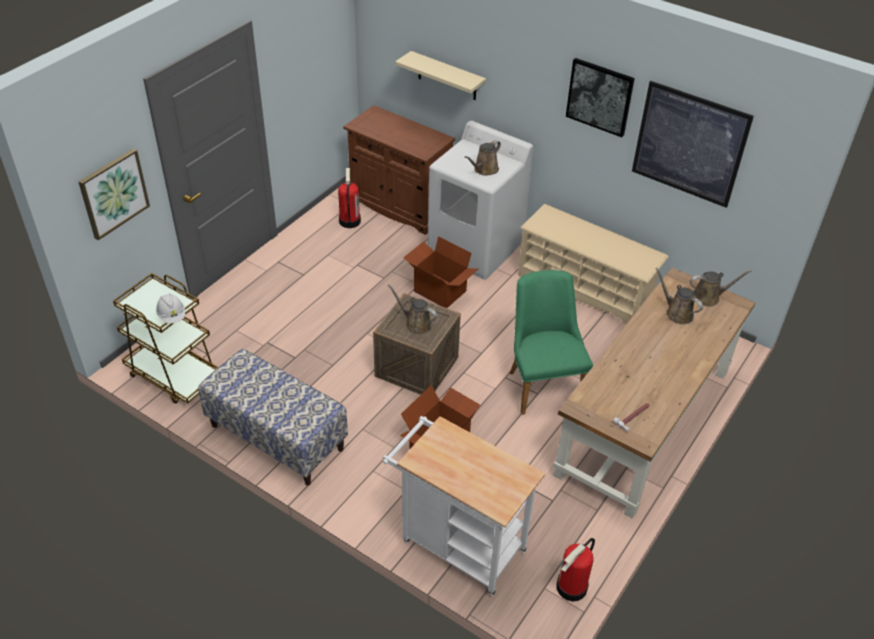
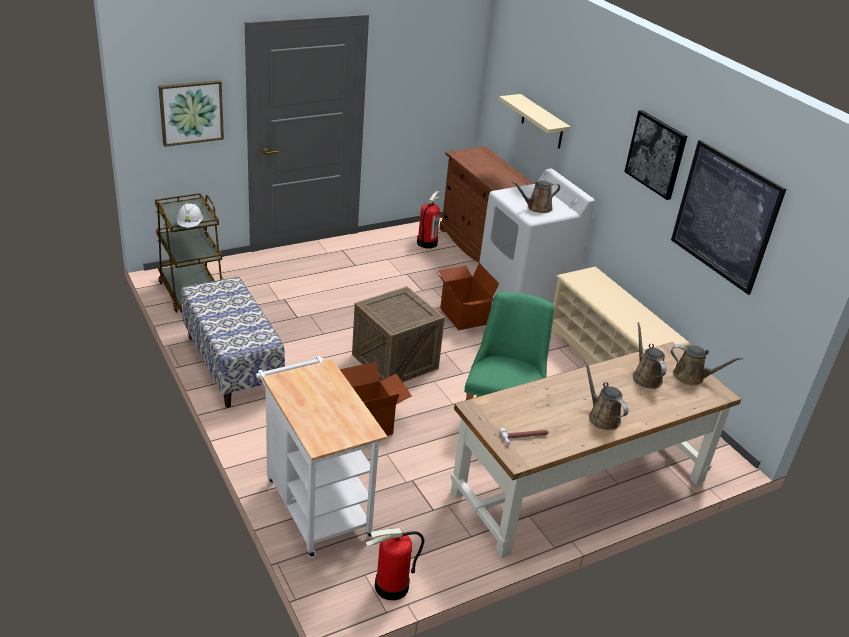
camera: 25 degrees right, 10 degrees down
(416, 323) = (398, 310): brown watering can -> brown watering can (602, 417)

